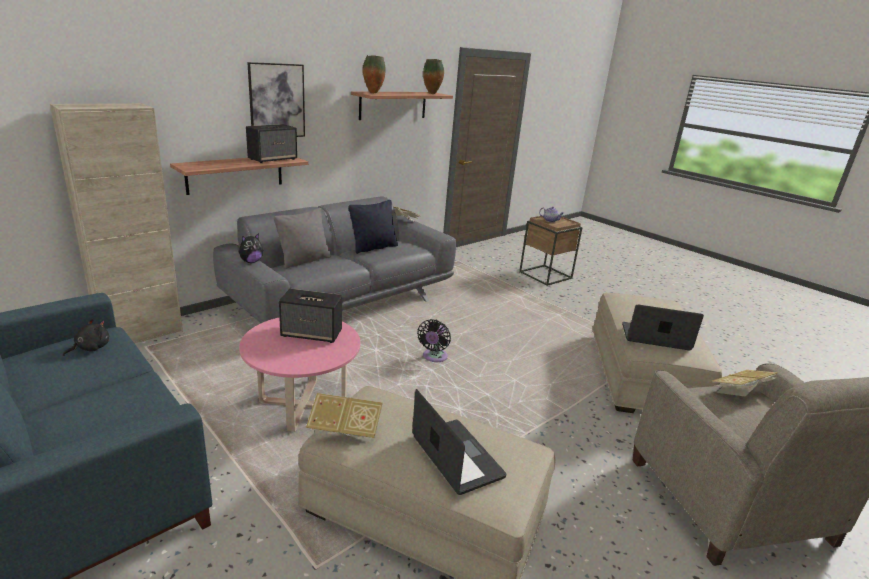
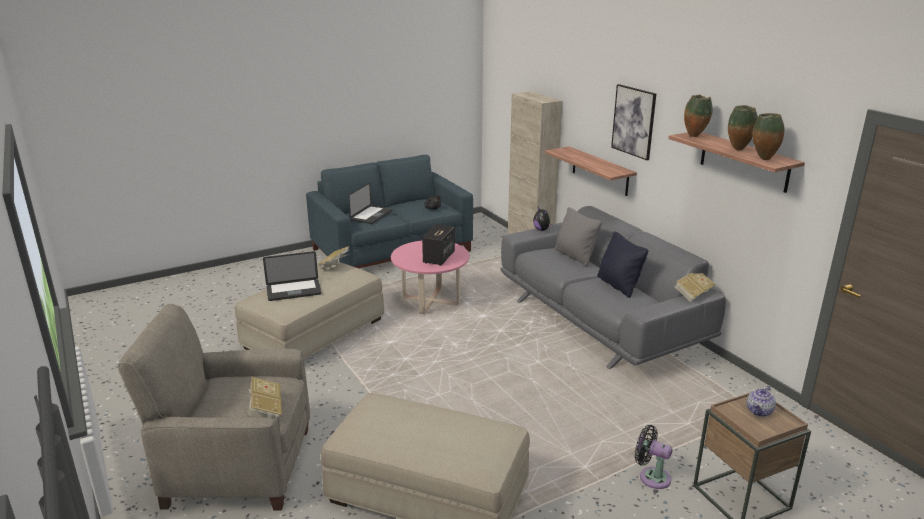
camera: 105 degrees right, 0 degrees up
(273, 159) = (606, 167): speaker -> none
(410, 93) = (739, 150): none -> vase
(434, 357) = (485, 357): black fan -> black fan (651, 477)
(655, 337) = (392, 416): laptop -> laptop (371, 215)

